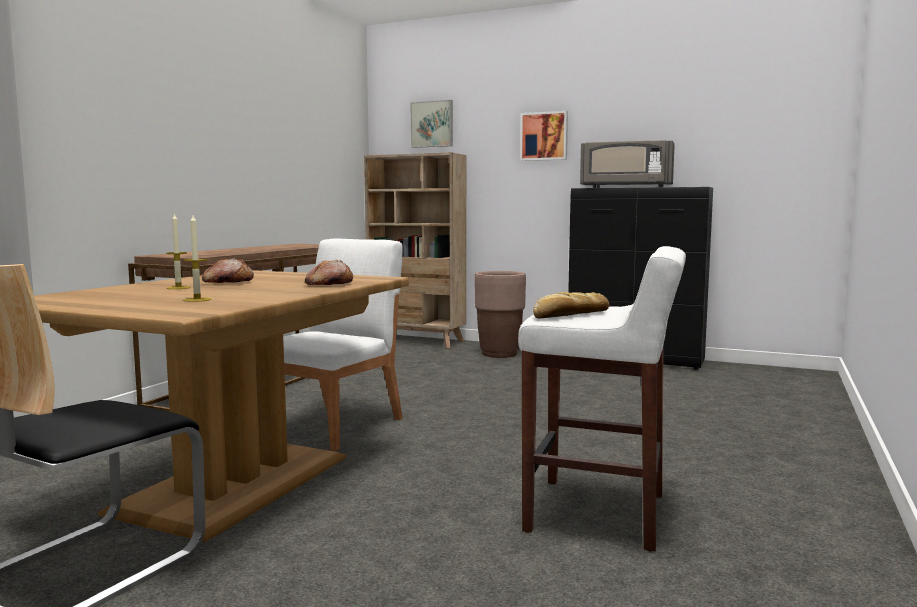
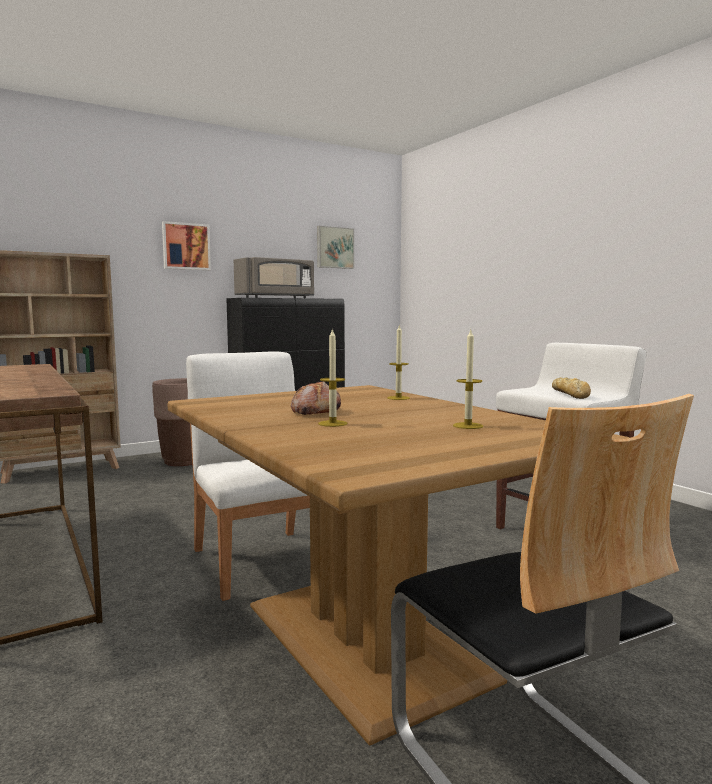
camera: 55 degrees left, 0 degrees up
(329, 285) = (398, 398): bread -> candle
(432, 124) = (50, 219): picture -> picture (334, 247)

